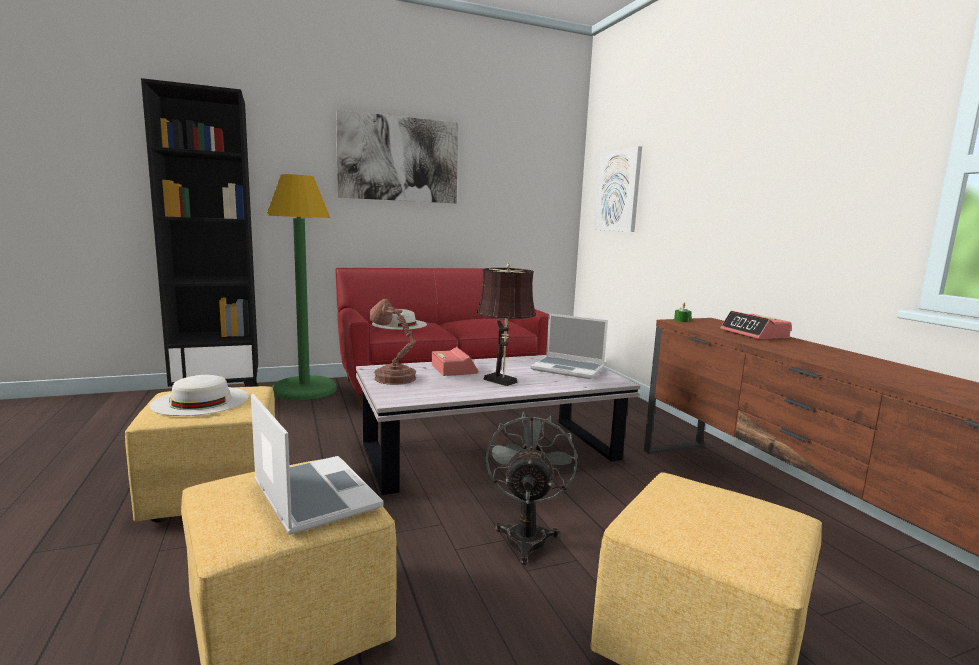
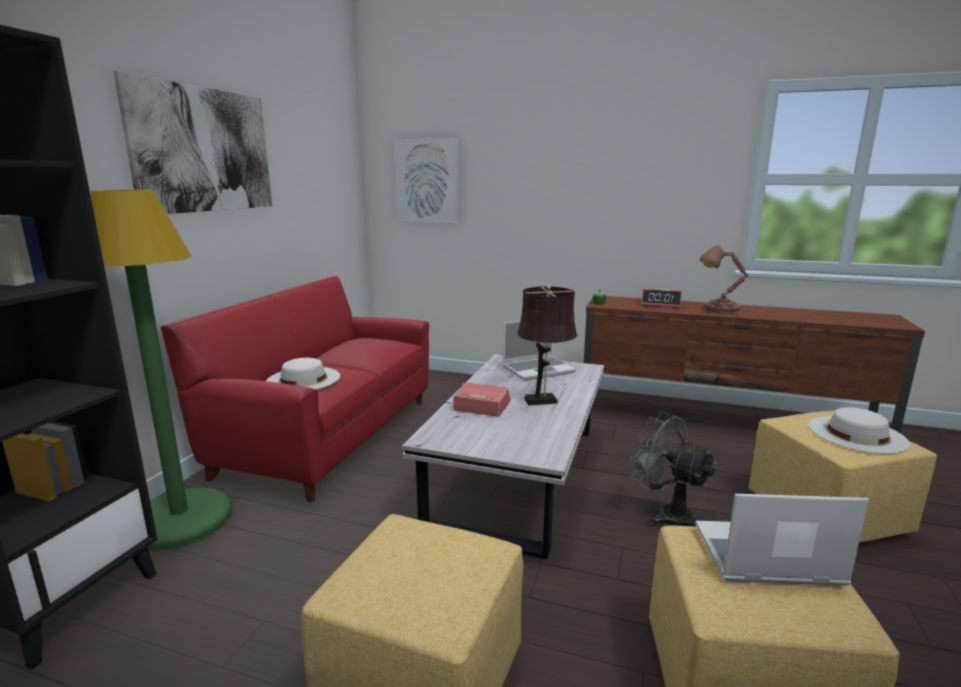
camera: 50 degrees left, 5 degrees up
(201, 401) = (415, 573): white hat -> white hat (857, 434)
(392, 377) = (473, 439): brown table lamp -> brown table lamp (719, 310)

